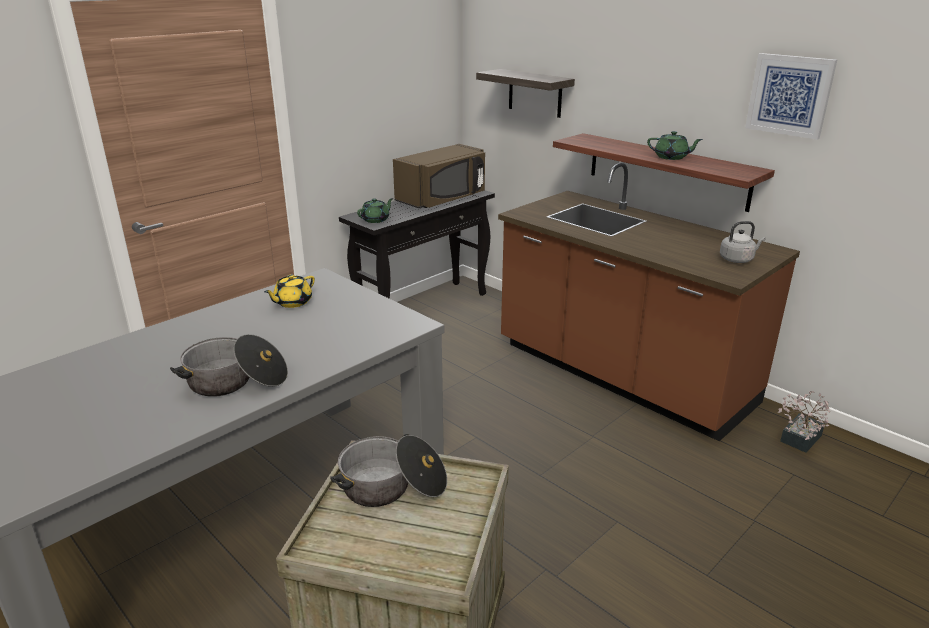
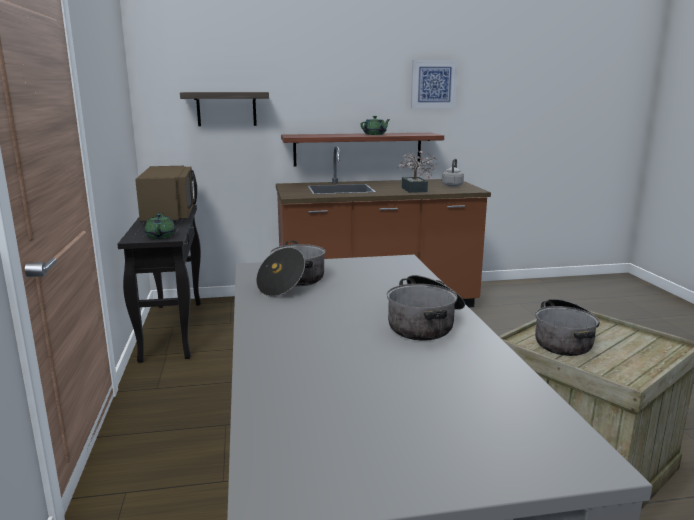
camera: 55 degrees left, 10 degrees down
(292, 302) = (292, 283): yellow teapot -> cooking pot
(798, 440) = (493, 291): potted plant -> potted plant (414, 190)

